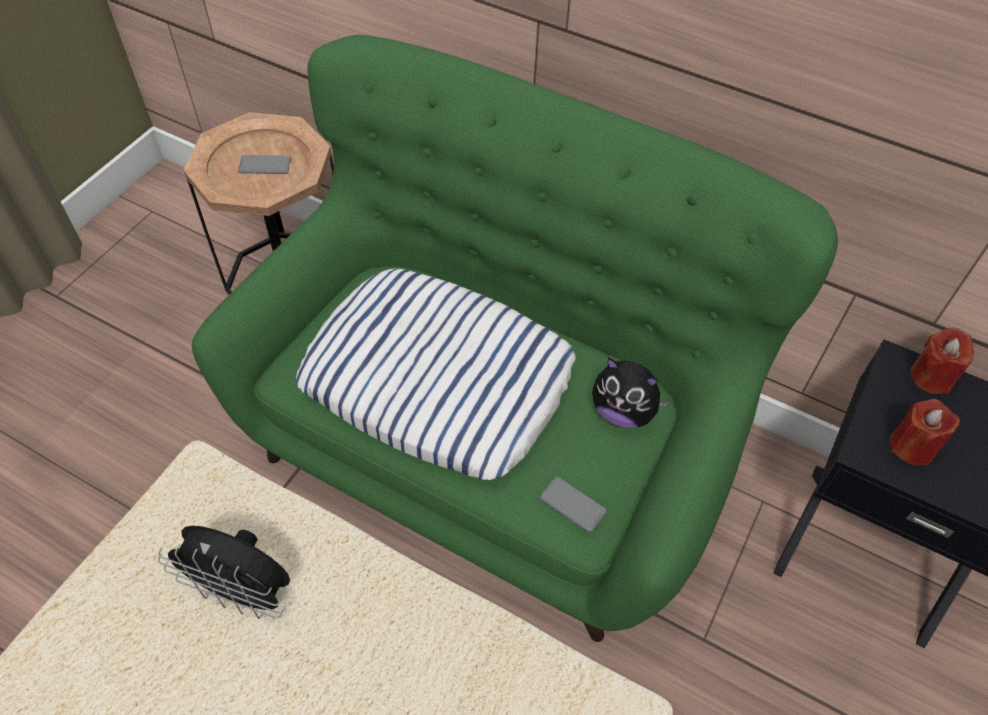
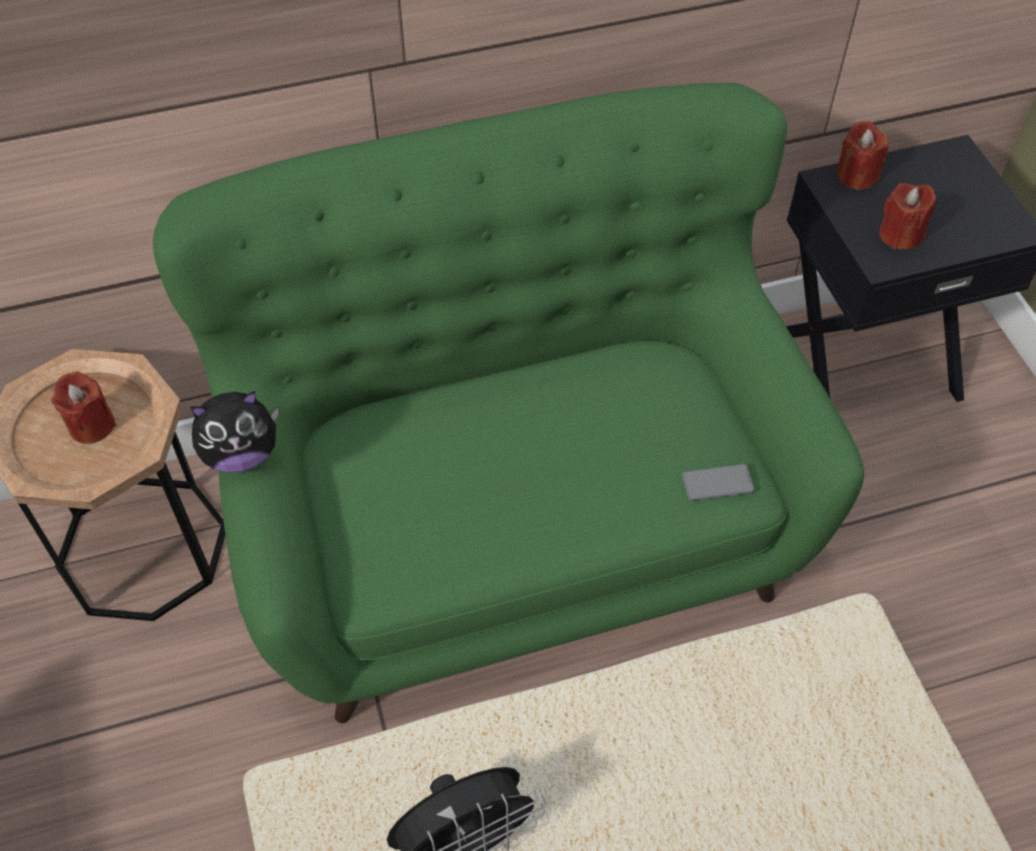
camera: 45 degrees left, 0 degrees up
(265, 166) = (92, 425): phone -> red candle
(439, 380) = (497, 482): pillow -> none
(623, 412) = (664, 383): plush toy -> plush toy (241, 454)

